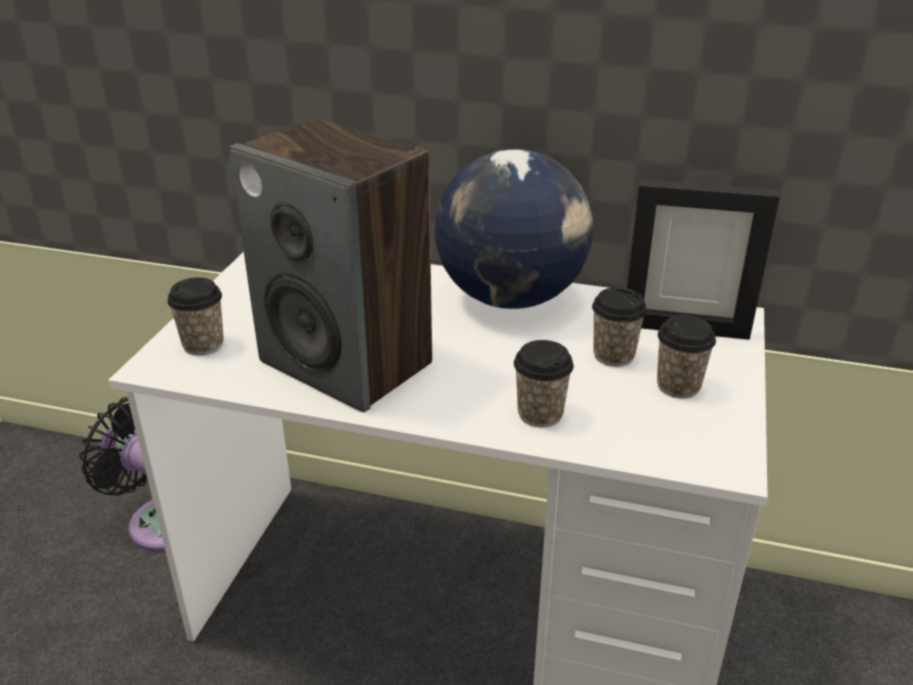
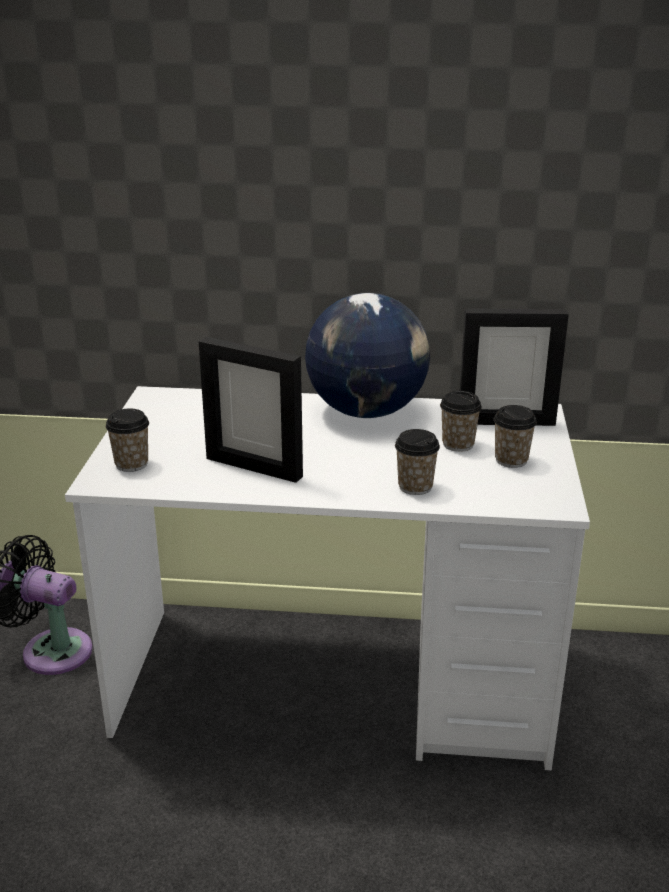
camera: 10 degrees left, 5 degrees down
(348, 363) = (255, 466): speaker -> picture frame

